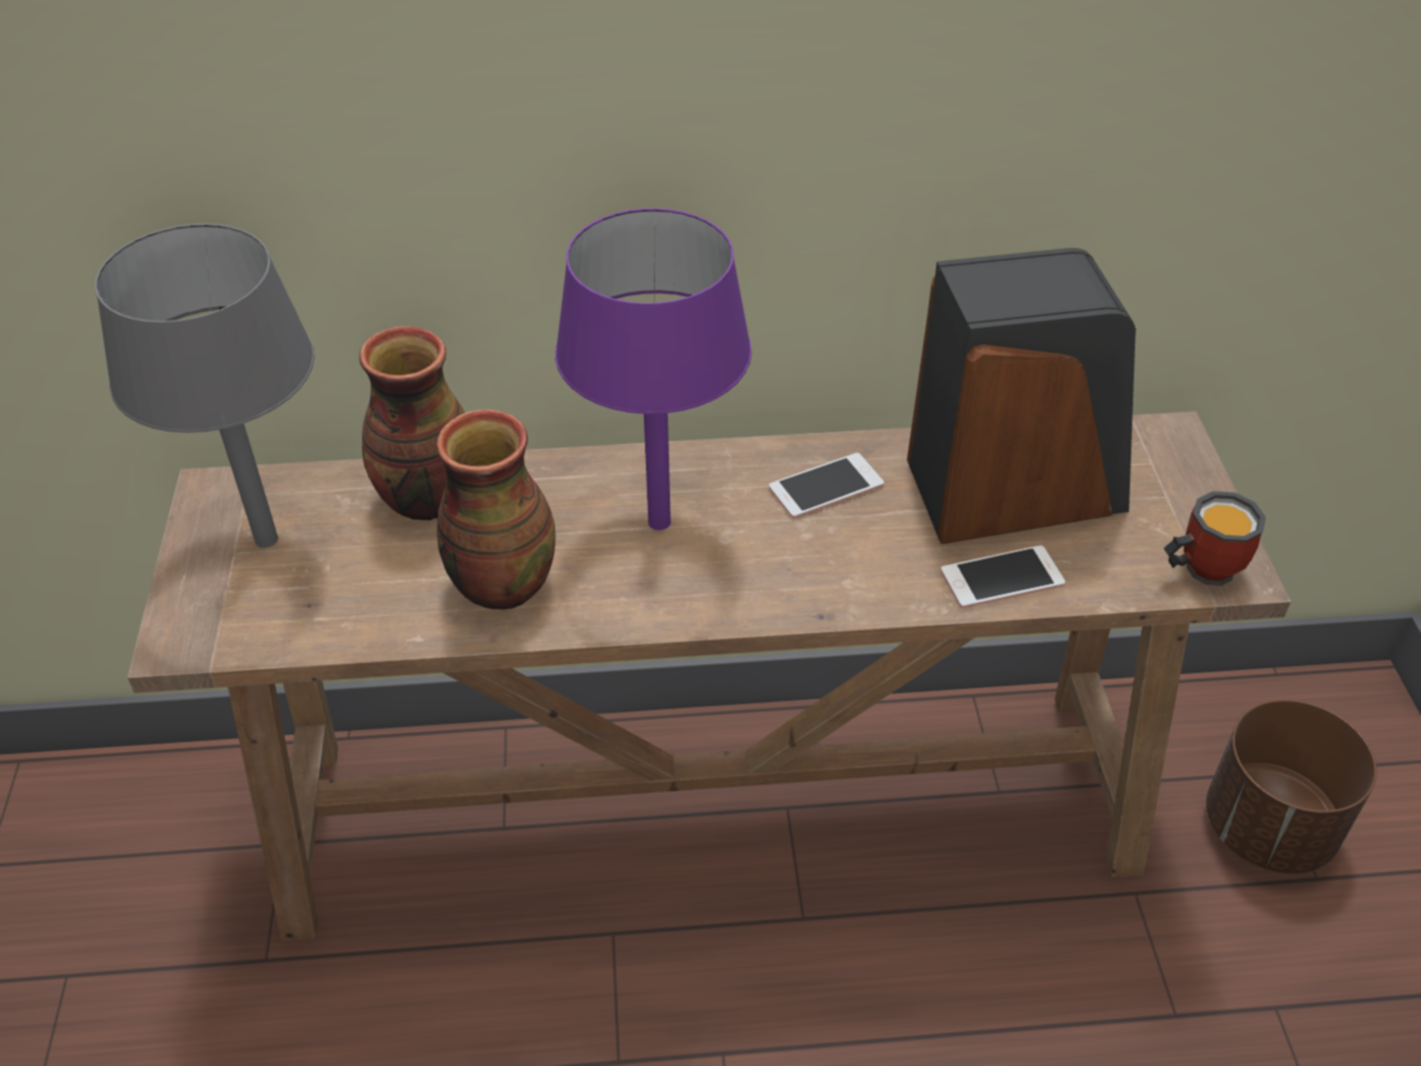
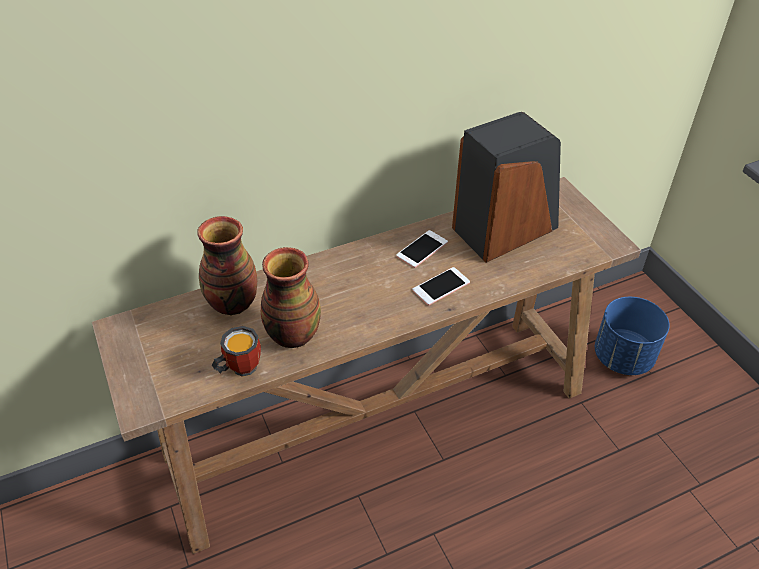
camera: 20 degrees left, 0 degrees up
(266, 539) = (158, 345): grey table lamp -> none
(660, 522) = (353, 285): purple table lamp -> none
(1002, 578) = (519, 271): phone -> phone (441, 286)
(1199, 568) = (598, 245): mug -> mug (239, 367)
(1266, 827) = (622, 357): brown planter -> blue planter

